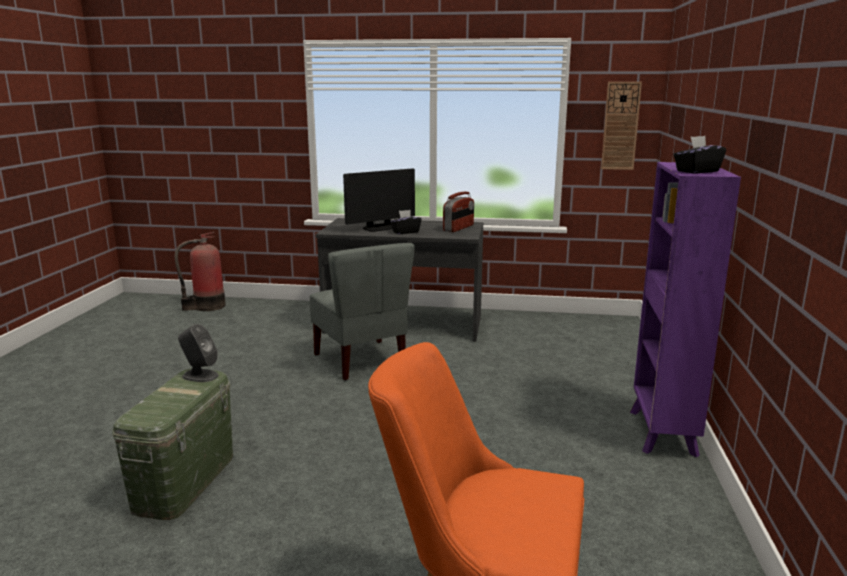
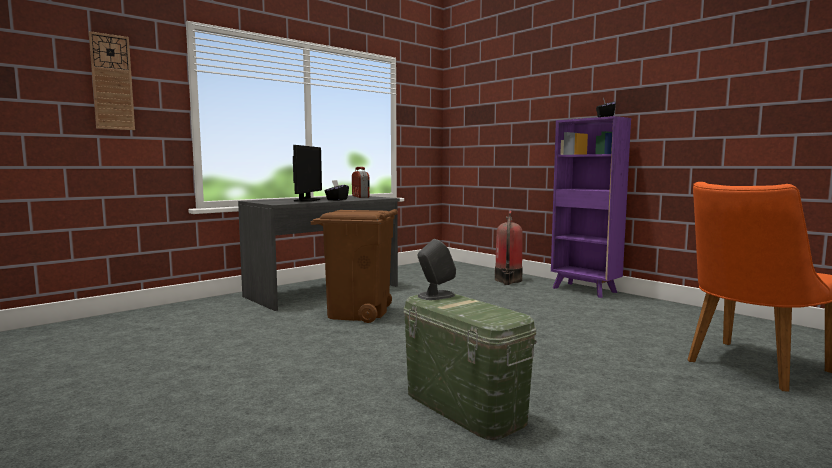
camera: 50 degrees left, 10 degrees down
(207, 306) = (80, 329): fire extinguisher -> fire extinguisher (508, 280)
(361, 360) = (358, 313): grey chair -> brown trash can
(620, 126) = (424, 123): wall clock -> wall clock (112, 82)

